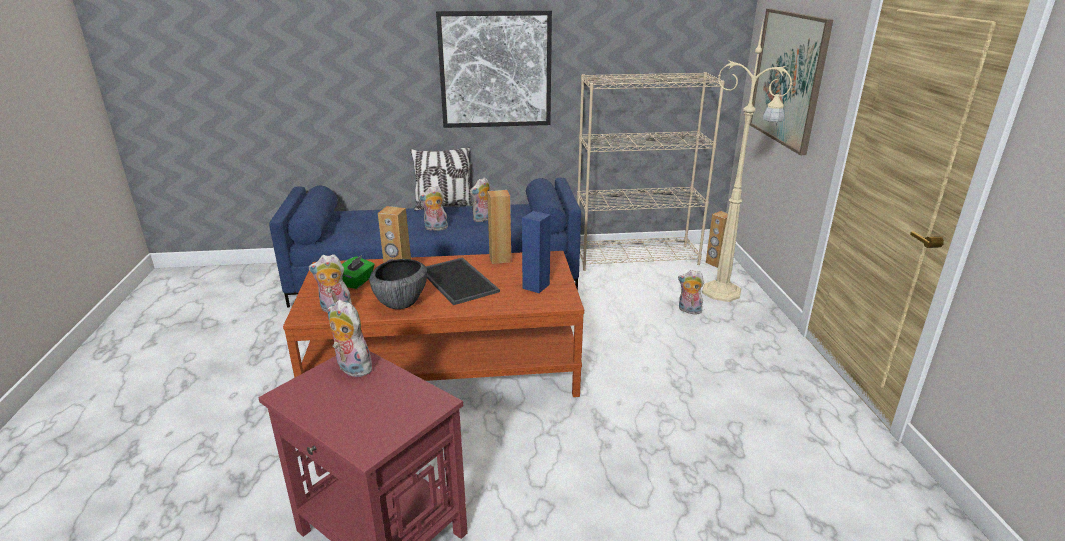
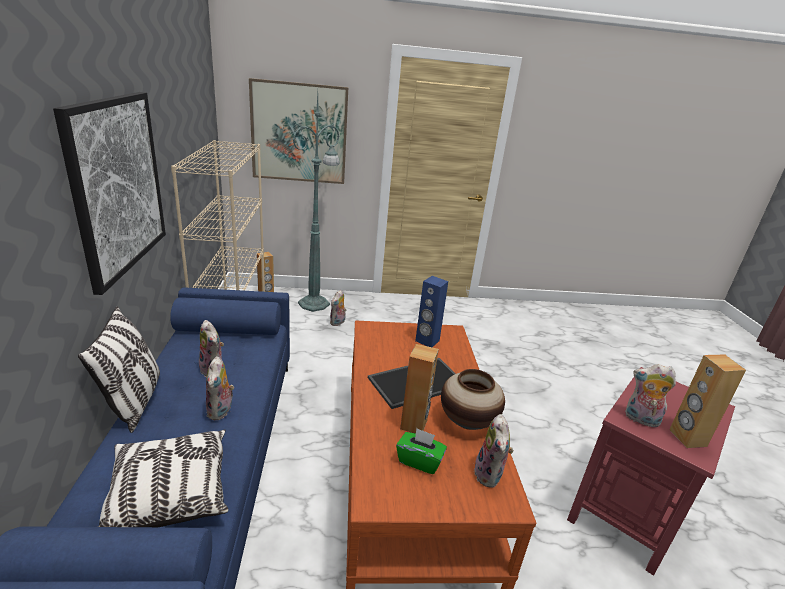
camera: 90 degrees left, 0 degrees up
(351, 368) = (640, 419): plush toy -> plush toy turned 75 degrees clockwise
(364, 227) = (169, 493): none -> pillow
(400, 303) = (467, 422): bowl -> vase
(500, 259) = (369, 354): brown speaker -> brown speaker (687, 438)
(723, 292) = (315, 303): beige floor lamp -> green floor lamp

